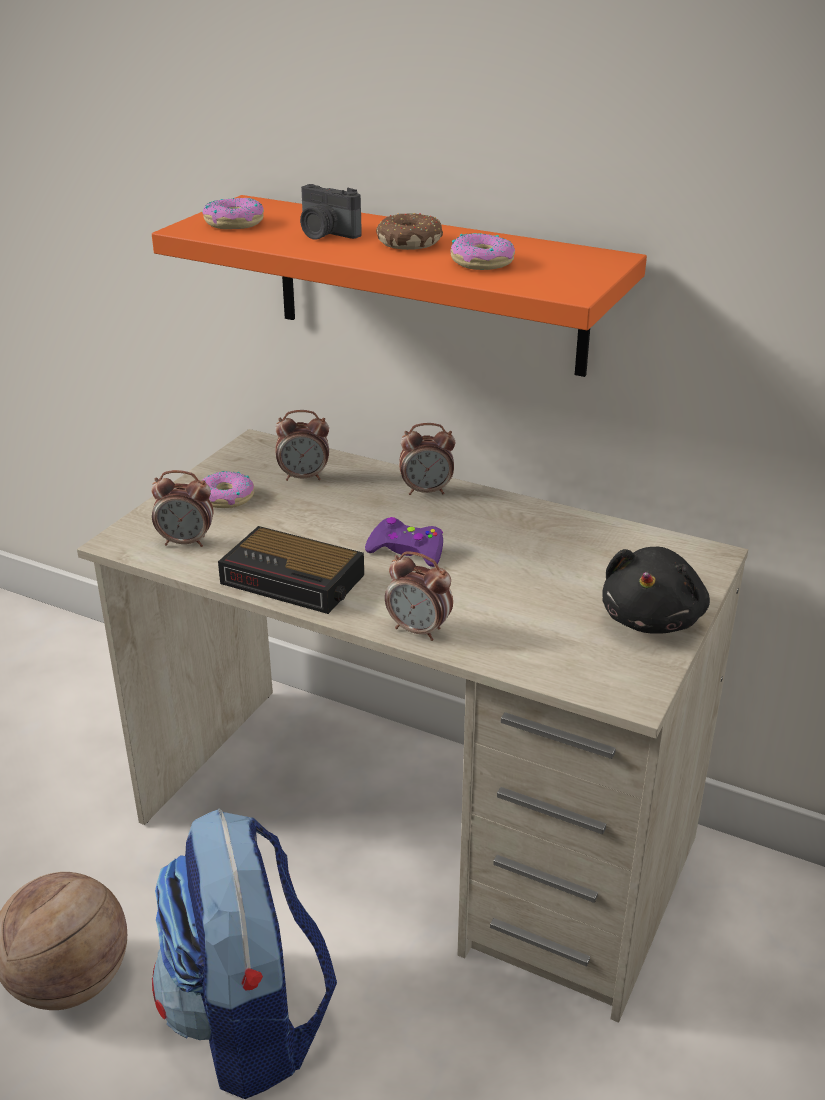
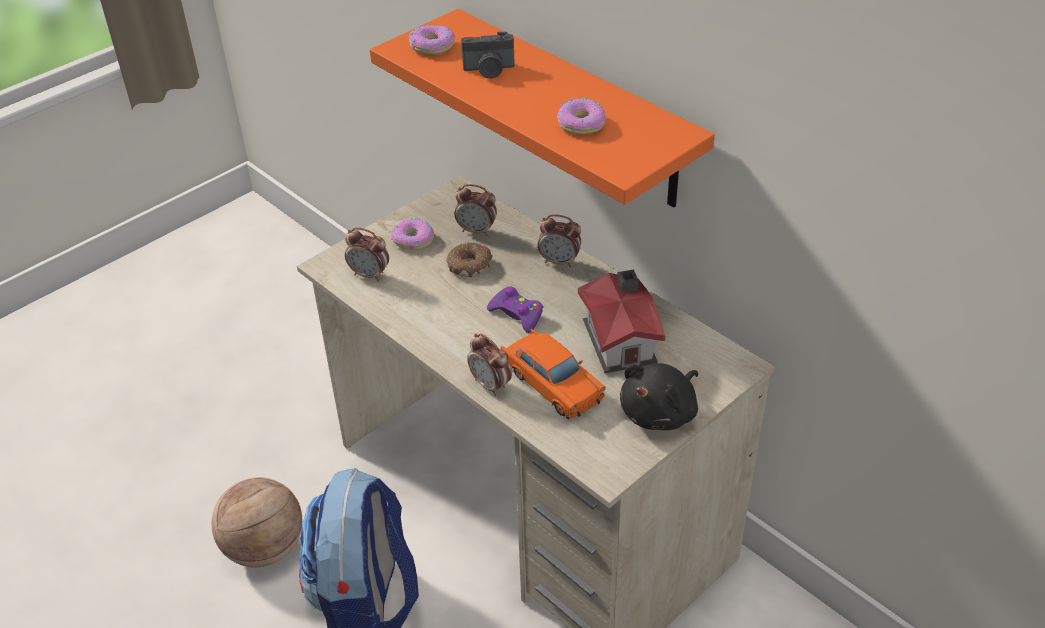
camera: 20 degrees right, 10 degrees up
(295, 580) = (428, 324): alarm clock -> none
(325, 234) = (489, 70): camera -> camera turned 60 degrees counterclockwise
(409, 242) = (544, 90): donut -> donut (469, 265)
(497, 613) = (552, 383): none -> orange toy car
(553, 555) = (621, 340): none -> toy house

